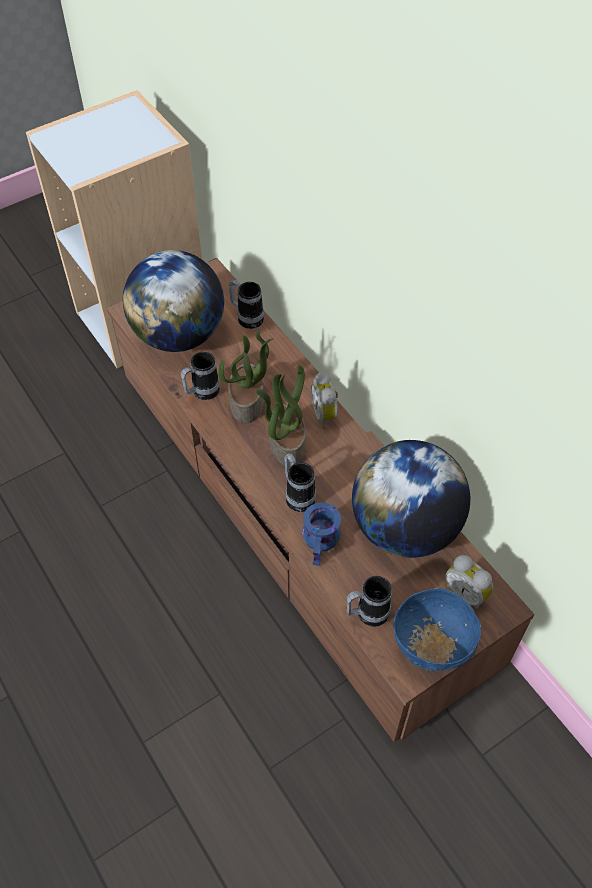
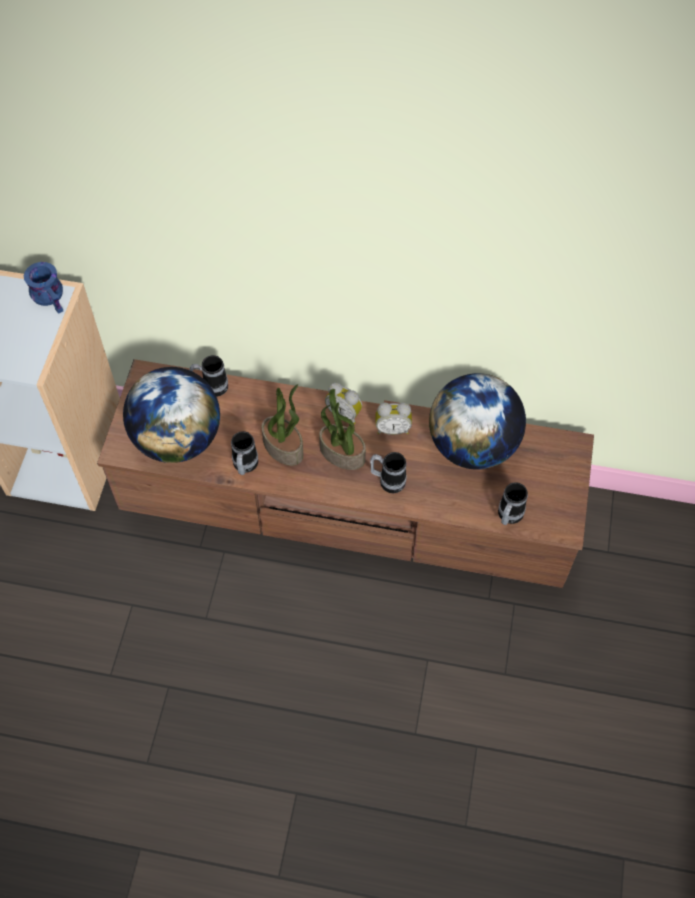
camera: 45 degrees left, 5 degrees up
(323, 542) = (436, 496): blue mug -> blue mug (52, 296)
(430, 650) = (563, 505): blue bowl -> none
(466, 593) = (547, 454): alarm clock -> alarm clock (392, 428)

